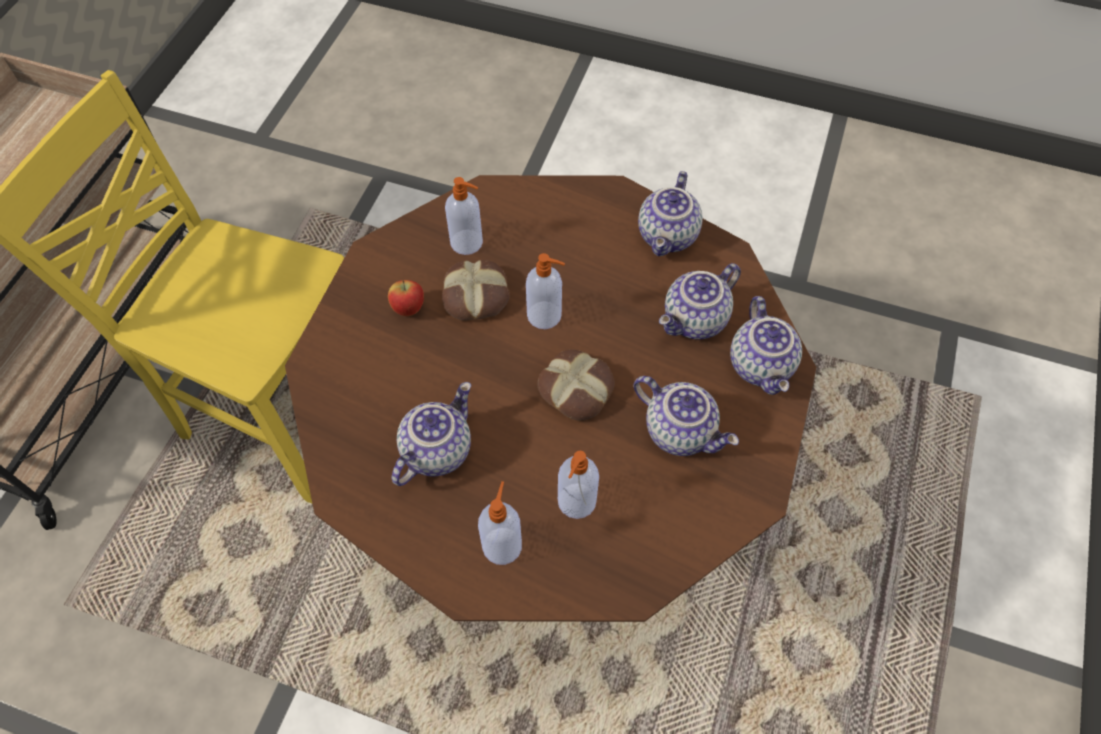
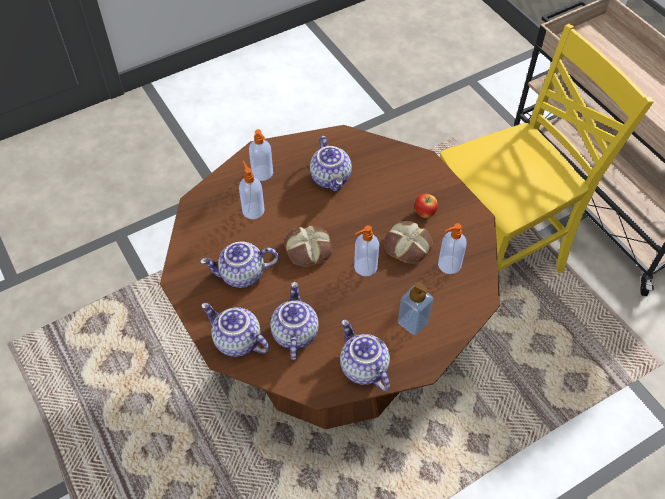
camera: 130 degrees right, 5 degrees down
(573, 229) = (413, 322): none -> soap dispenser

